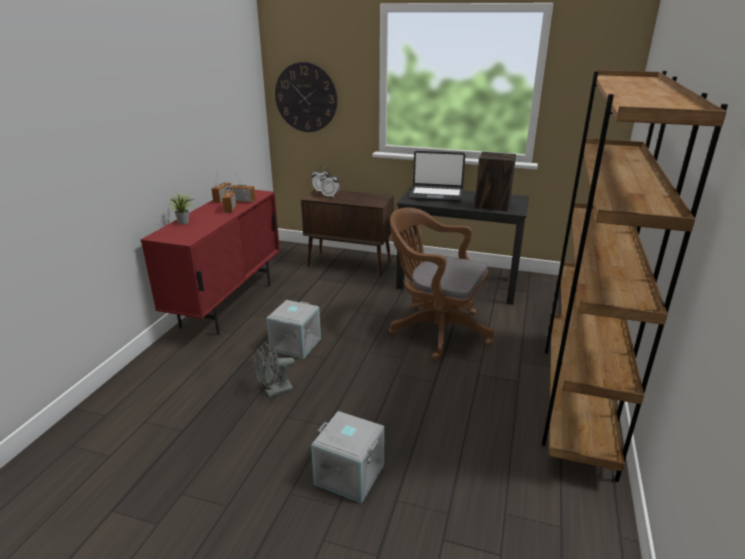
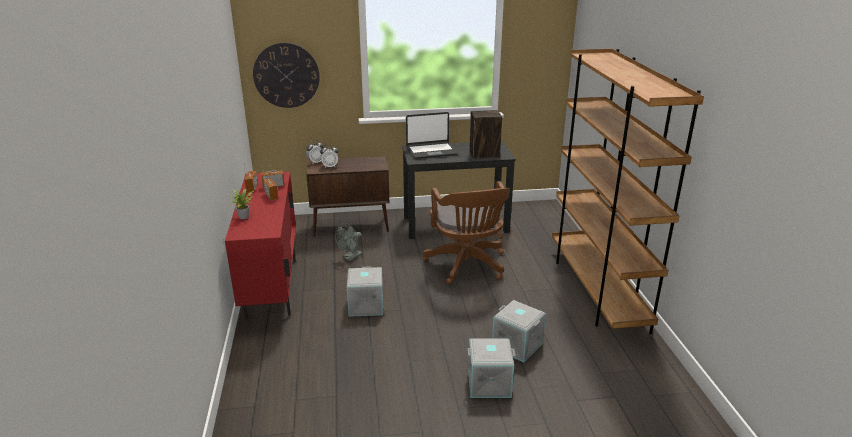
camera: 25 degrees left, 0 degrees up
(274, 392) = (383, 346): grey fan -> grey fan (350, 258)
(421, 438) = (518, 345): none -> grey storage box
(435, 330) = (467, 266): brown office chair -> brown office chair turned 105 degrees counterclockwise

